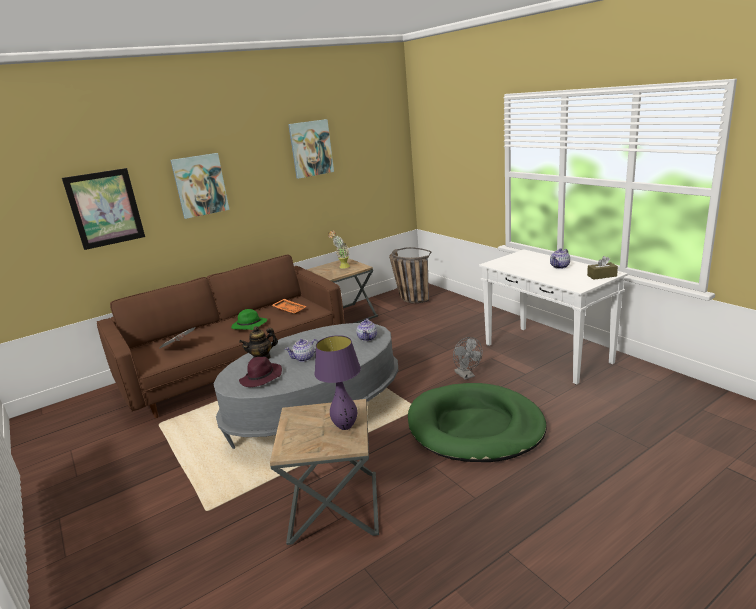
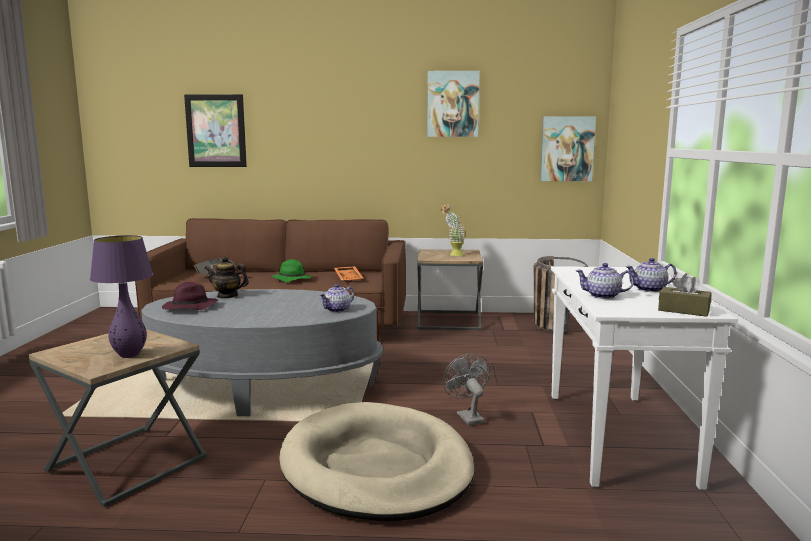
camera: 35 degrees right, 10 degrees down
(200, 185) = (312, 125): picture -> picture (567, 149)
(304, 358) = (252, 306): teapot -> teapot (603, 296)
(466, 376) = (467, 416): grey fan -> grey fan turned 150 degrees clockwise
(475, 427) = (376, 467): green dog bed -> beige dog bed

